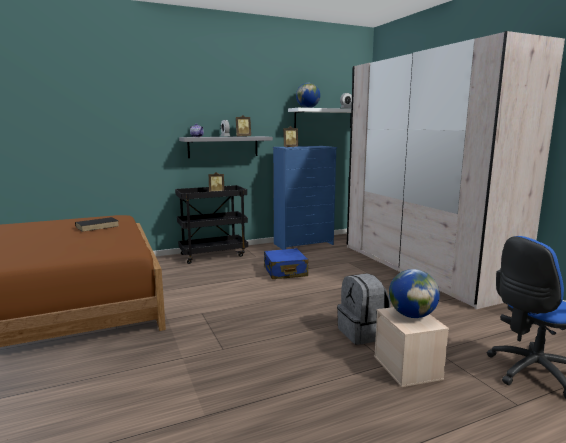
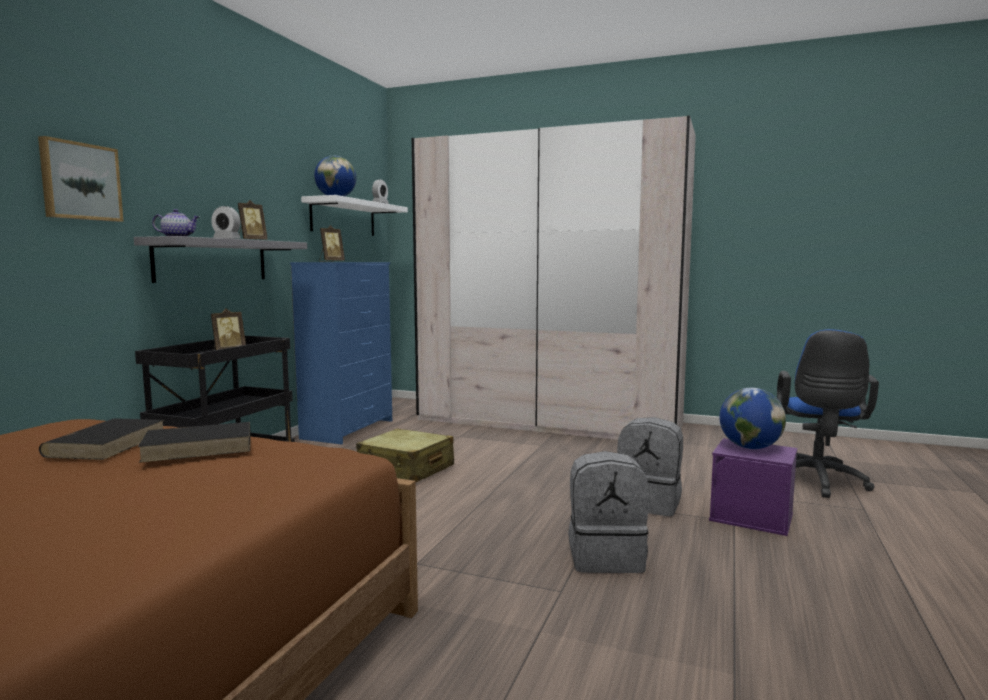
camera: 45 degrees left, 5 degrees down
(103, 233) = (200, 447): none -> black book
(154, 114) = (80, 181): none -> picture
(274, 346) = (606, 557): none -> grey backpack
(285, 272) = (406, 469): blue suitcase -> beige suitcase
(408, 368) = (752, 517): beige storage box -> purple storage box

